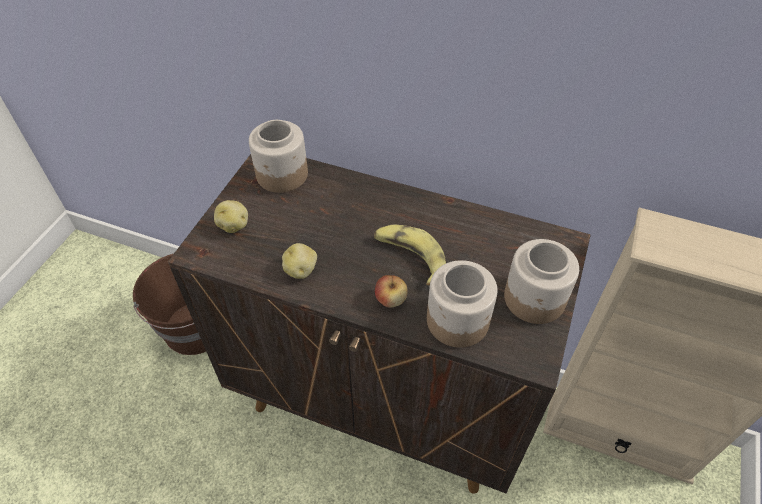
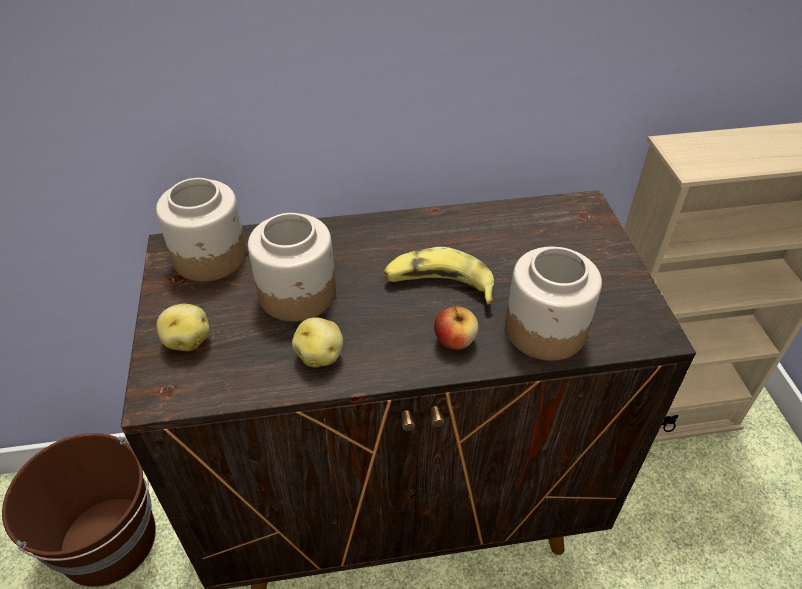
camera: 30 degrees left, 5 degrees down
(535, 299) = (602, 273): jar -> jar (298, 294)

